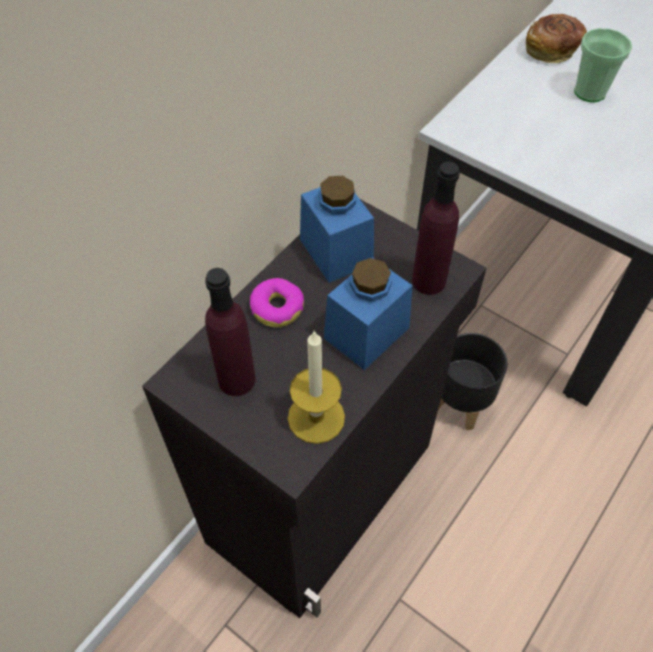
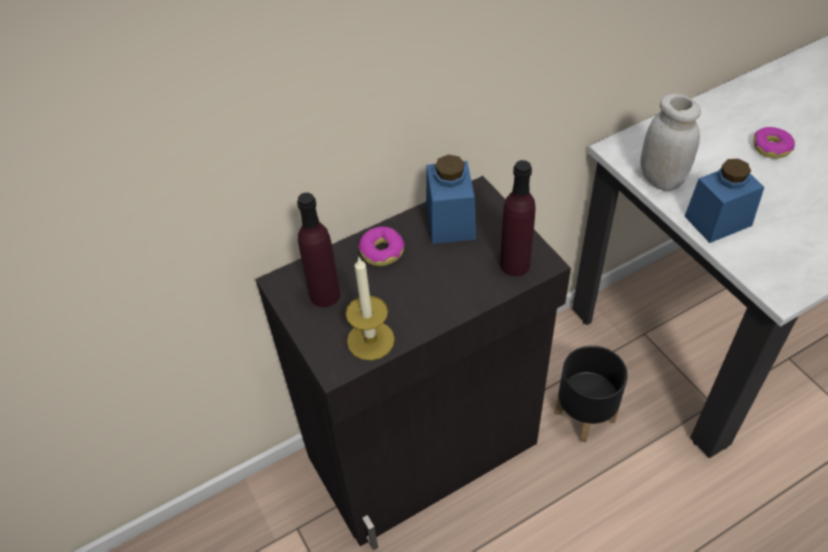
camera: 25 degrees right, 5 degrees down
(366, 333) = (442, 290): blue jar -> blue jar (718, 221)
(506, 149) = (661, 179): none -> white jar
(552, 50) = (754, 102): bread -> none
(589, 92) = (771, 148): cup -> donut

